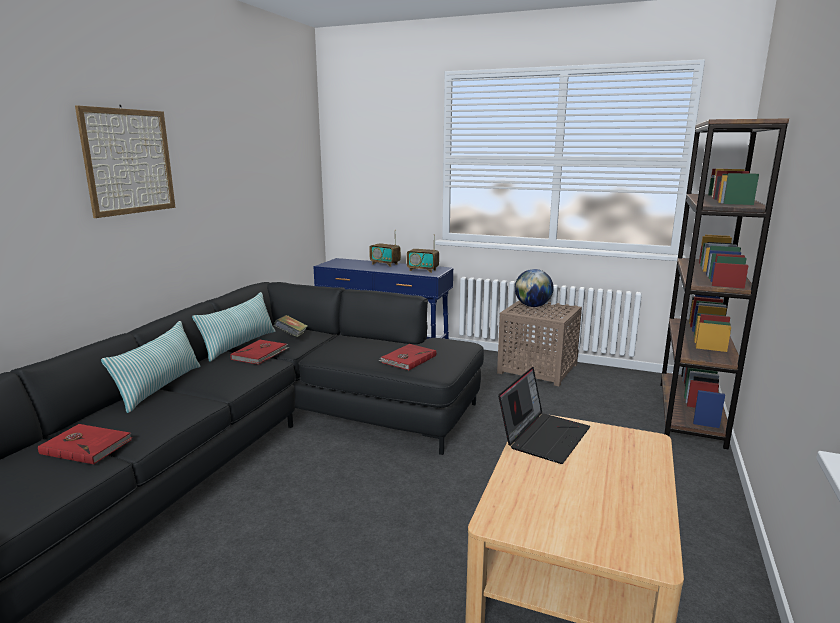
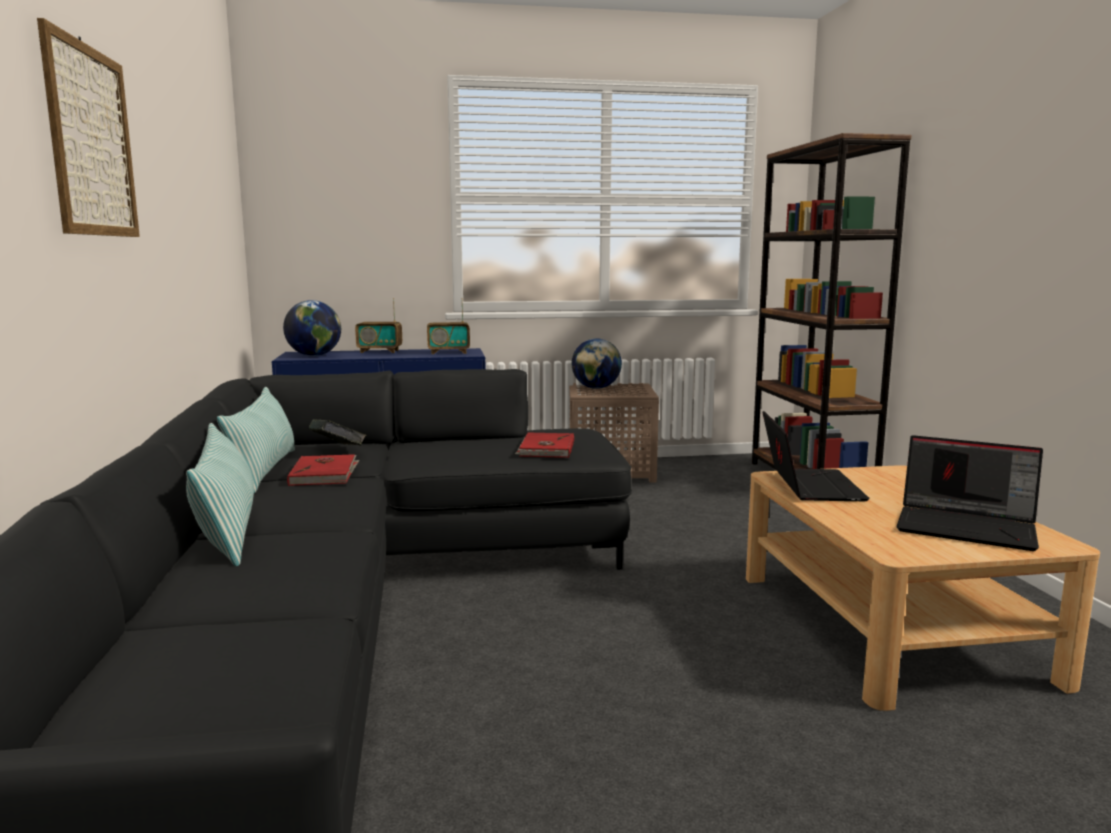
camera: 30 degrees left, 5 degrees down
(87, 446) = (251, 612): red book -> none
(342, 264) = (314, 355): none -> globe
(602, 515) = (968, 527): none -> laptop

